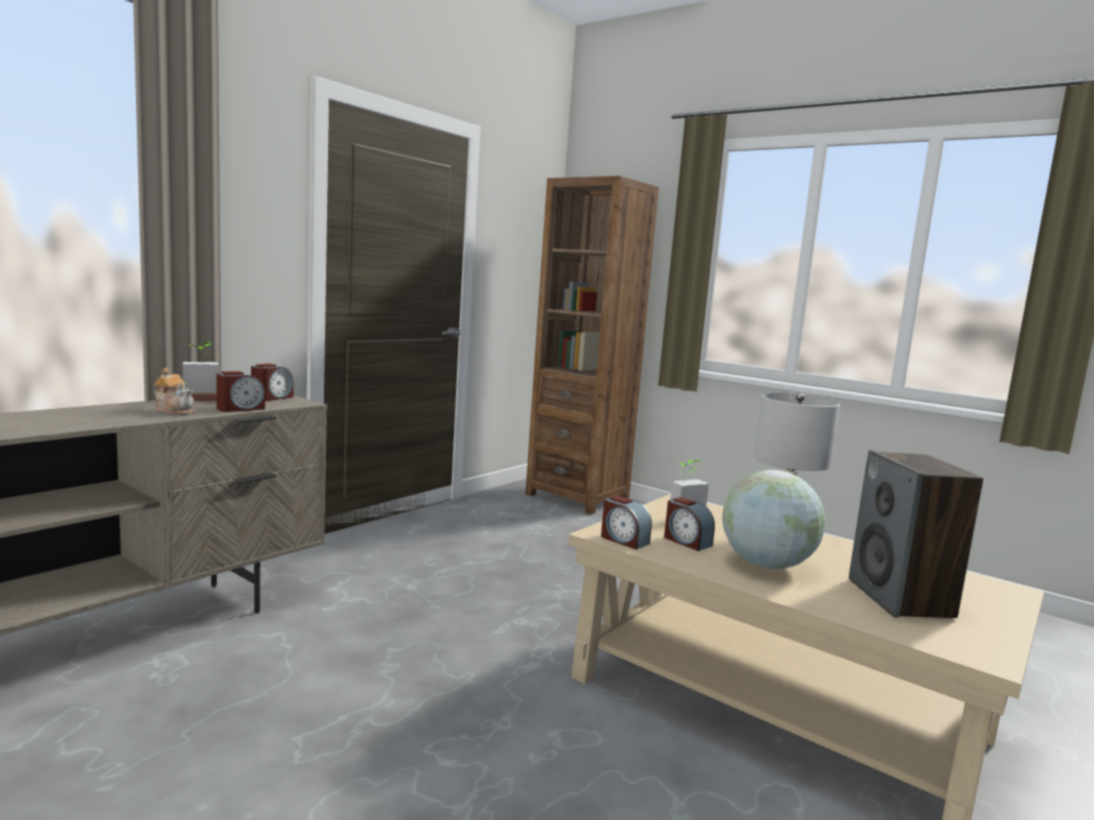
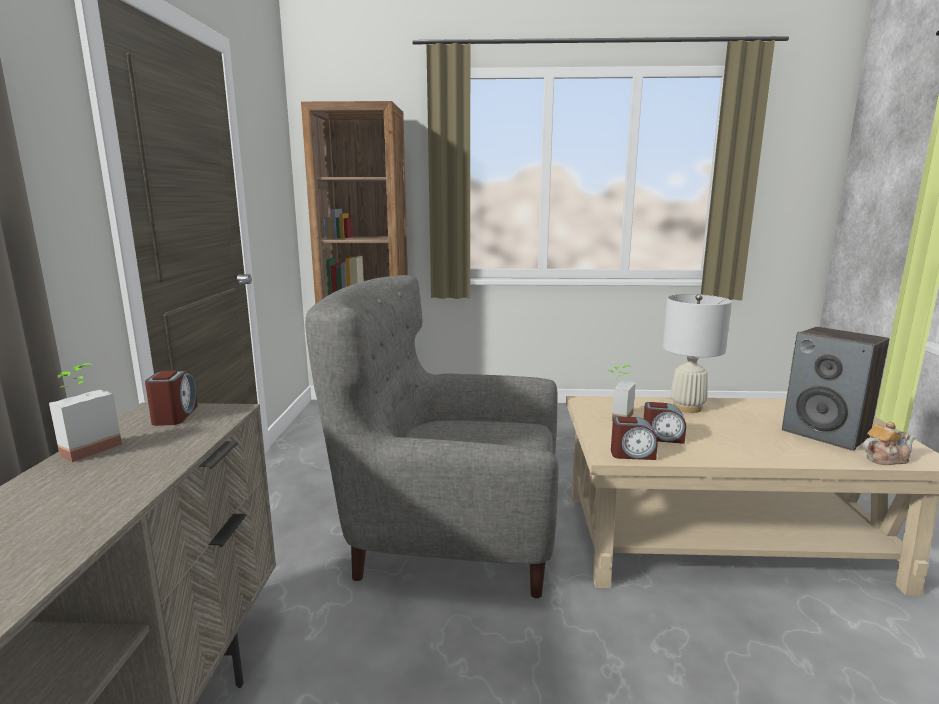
camera: 35 degrees left, 5 degrees up
(175, 411) = (107, 484): teapot -> teapot (884, 459)
(240, 409) = (184, 446): alarm clock -> none
(502, 598) = (448, 539): none -> grey armchair
(766, 565) = (734, 438): globe -> none

